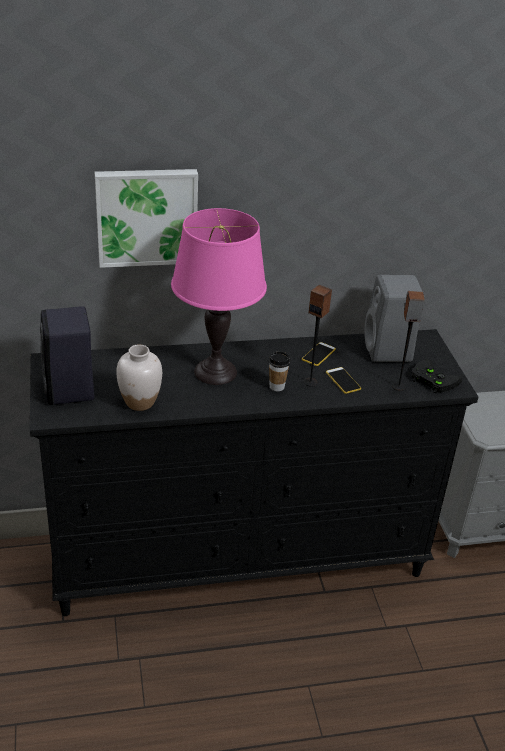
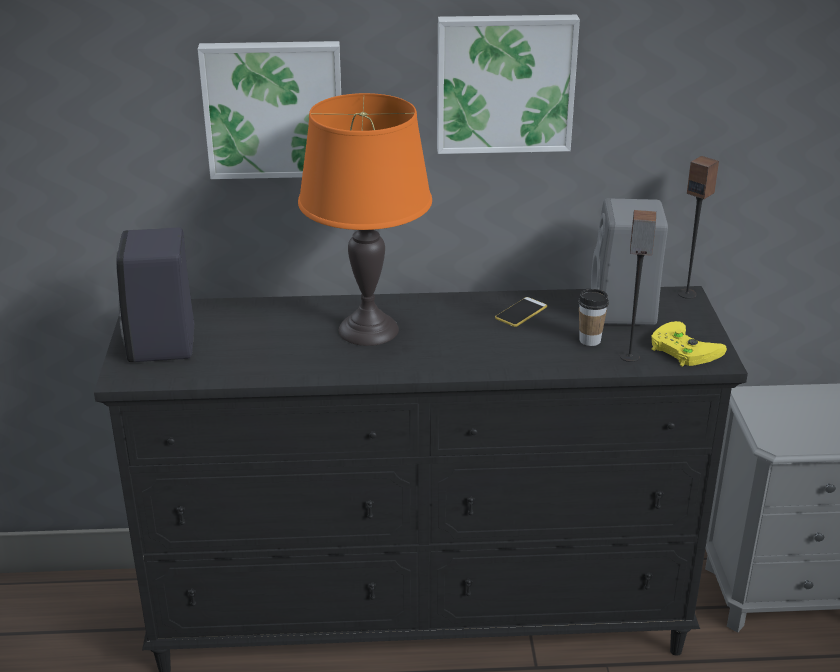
camera: 10 degrees right, 5 degrees down
(139, 402) = (253, 364): white vase -> none
(215, 372) = (368, 330): pink table lamp -> orange table lamp
(277, 387) = (451, 351): cup -> cup (590, 340)
(310, 382) = (501, 346): speaker -> speaker (687, 294)
(311, 196) = (505, 82): none -> picture
(343, 381) = (548, 346): phone -> none
(432, 379) = (681, 349): black game controller -> yellow game controller

